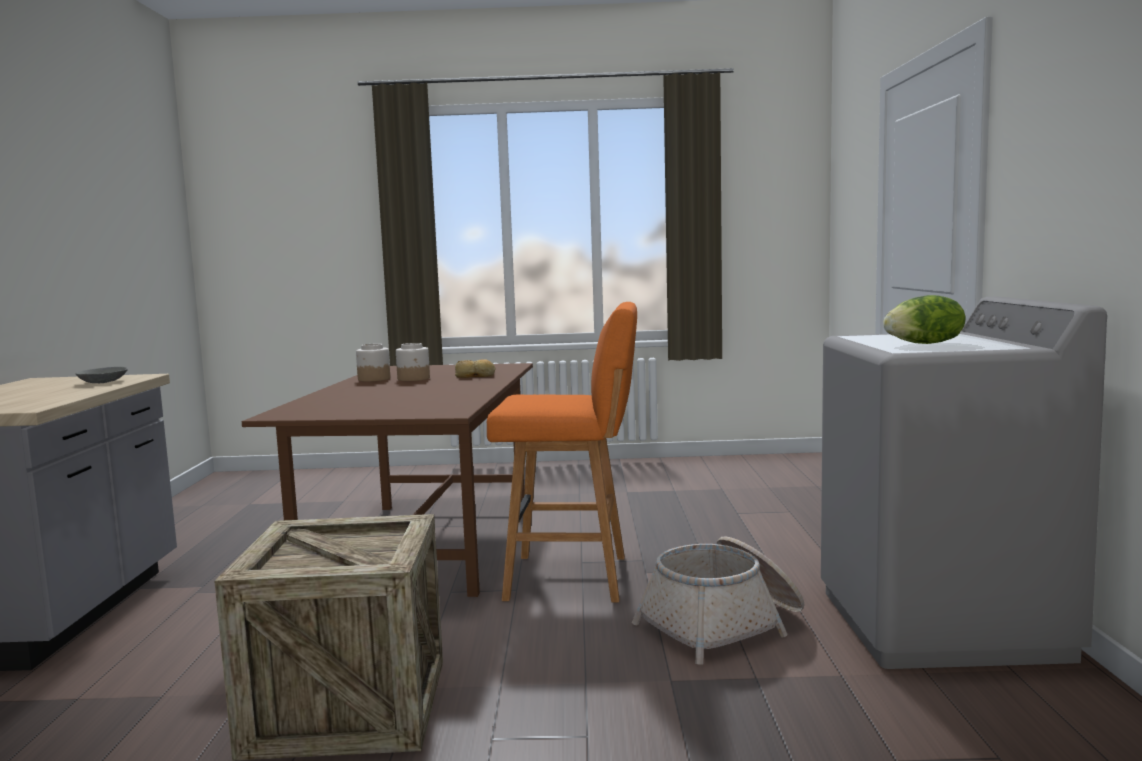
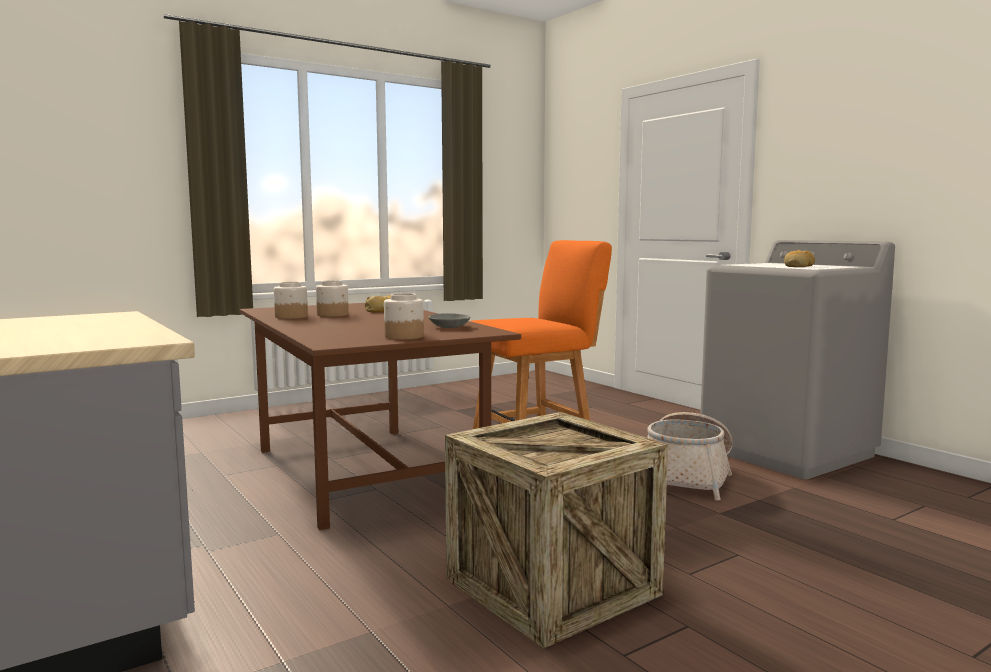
camera: 35 degrees left, 0 degrees up
(102, 382) = (100, 320): grey bowl -> grey bowl (449, 327)
(357, 412) = (403, 336): none -> jar
(925, 344) = (798, 266): lettuce -> bread

